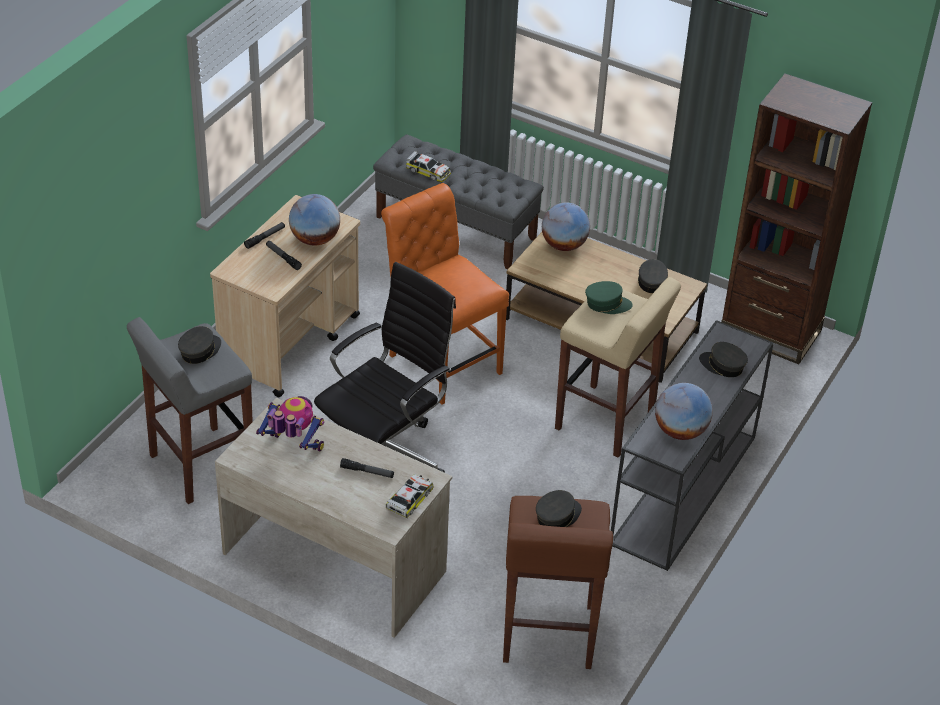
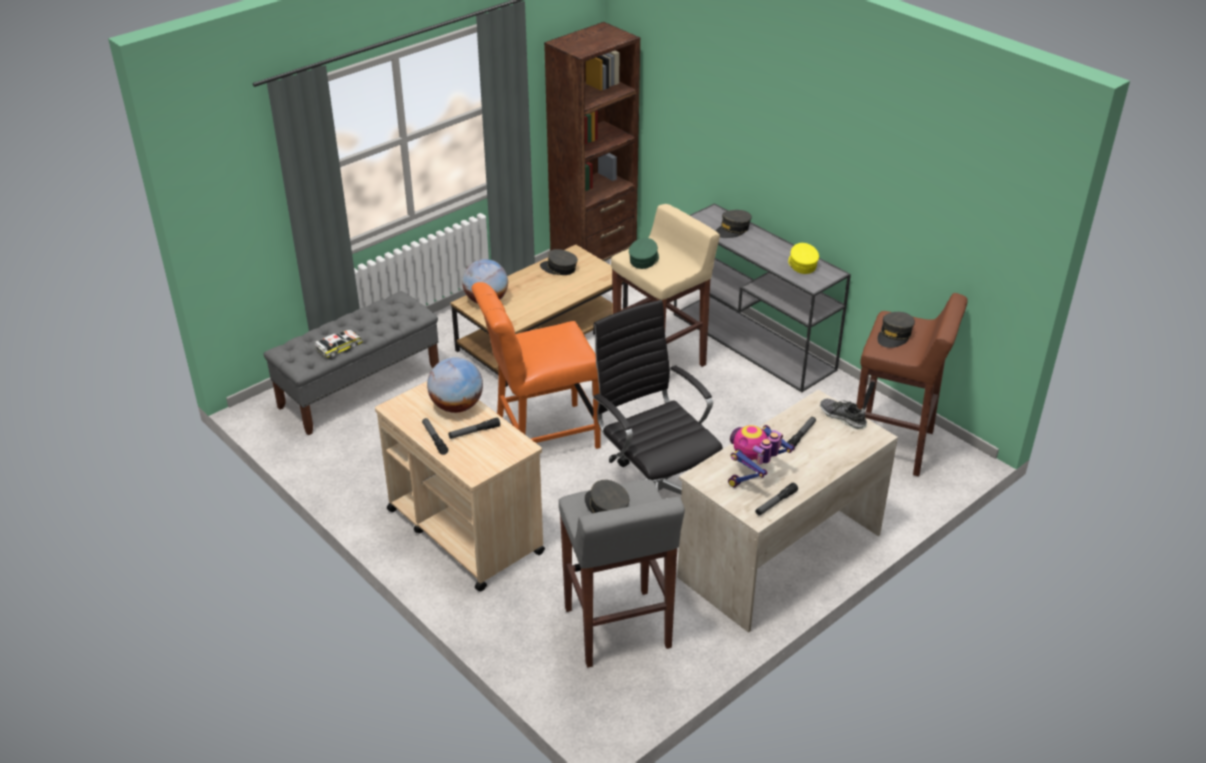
camera: 70 degrees left, 5 degrees down
(259, 467) = (775, 503): none -> flashlight
(410, 499) = (842, 417): toy car -> shoe
(557, 516) = (894, 335): grey cap -> grey cap turned 120 degrees counterclockwise
(680, 431) = (802, 264): globe -> yellow cap

